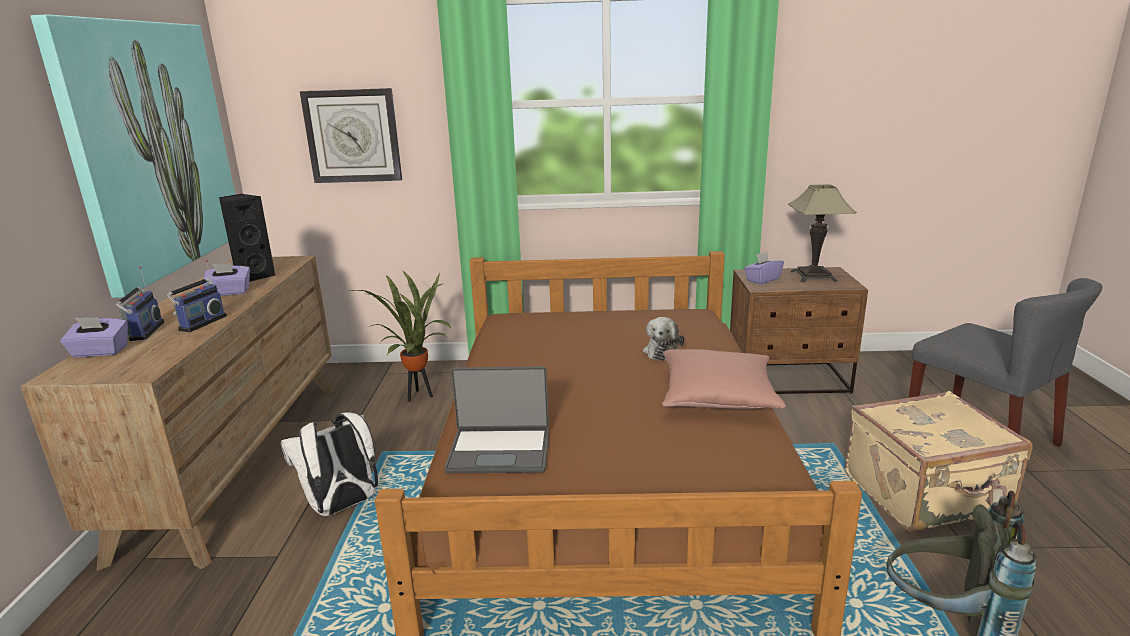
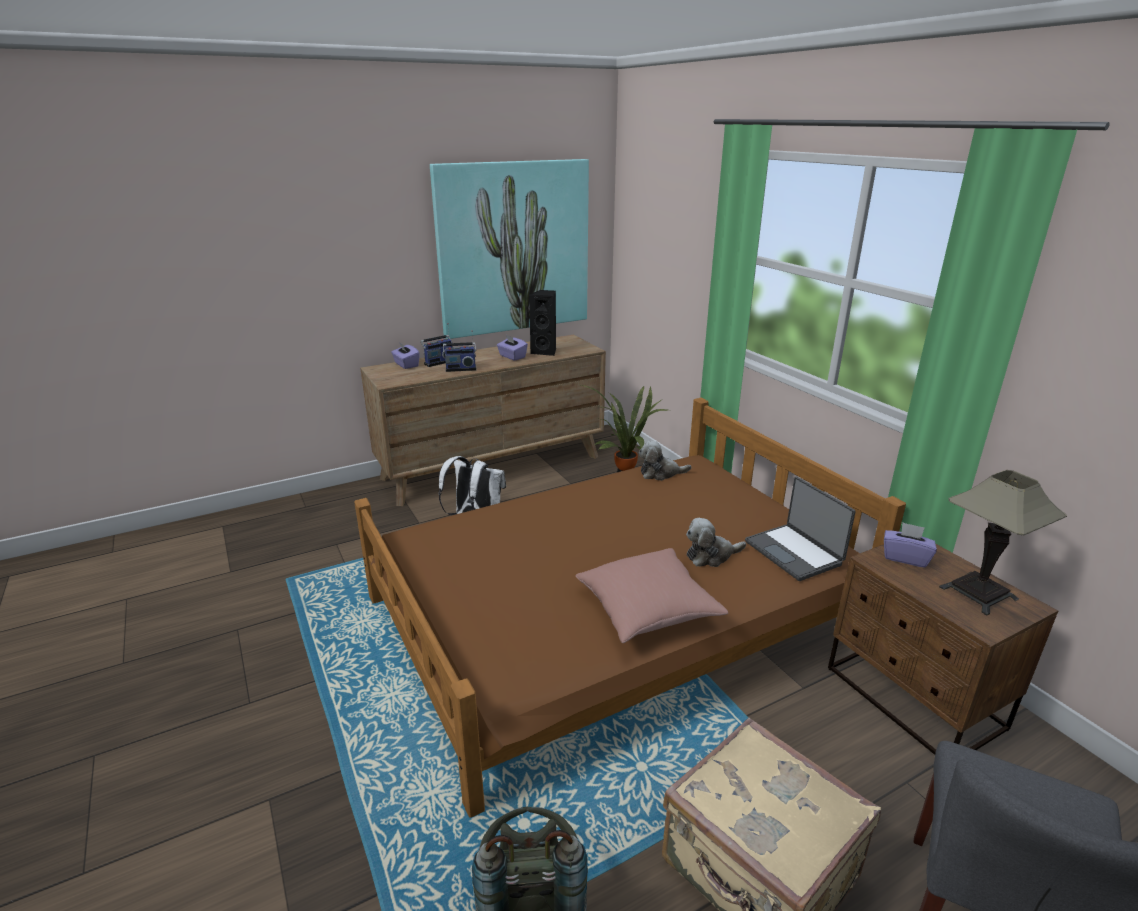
camera: 60 degrees right, 5 degrees up
(353, 136) = (668, 262): wall clock -> none
(499, 451) = (477, 531): laptop -> laptop (794, 552)
(507, 334) = (660, 473): none -> plush toy

